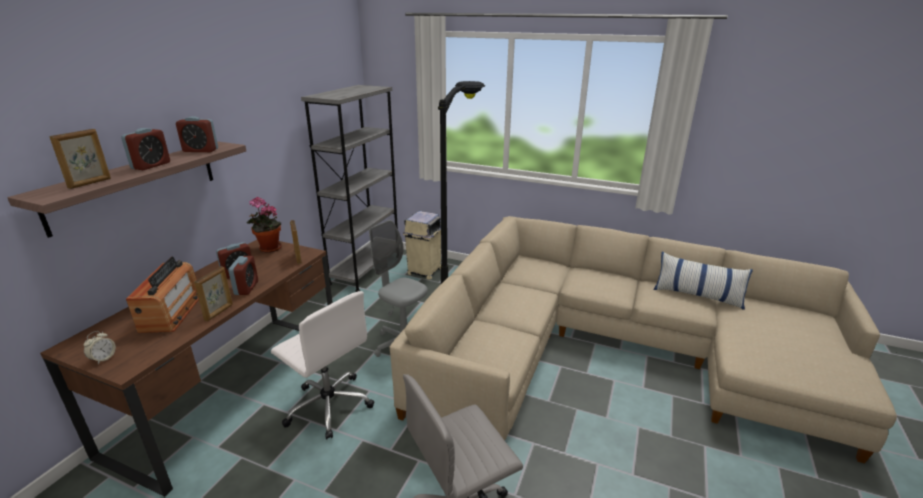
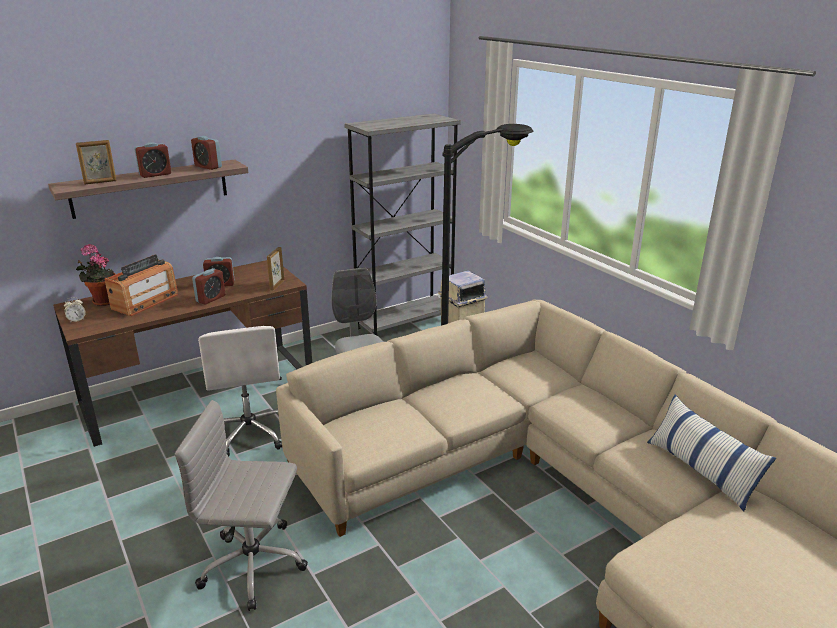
camera: 35 degrees right, 0 degrees up
(219, 312) = (172, 312): picture frame -> none
(268, 249) = (265, 271): potted plant -> potted plant (103, 301)

